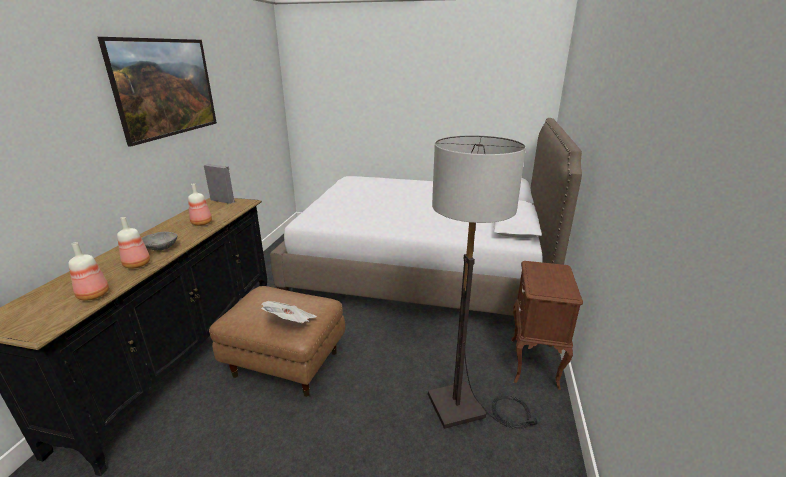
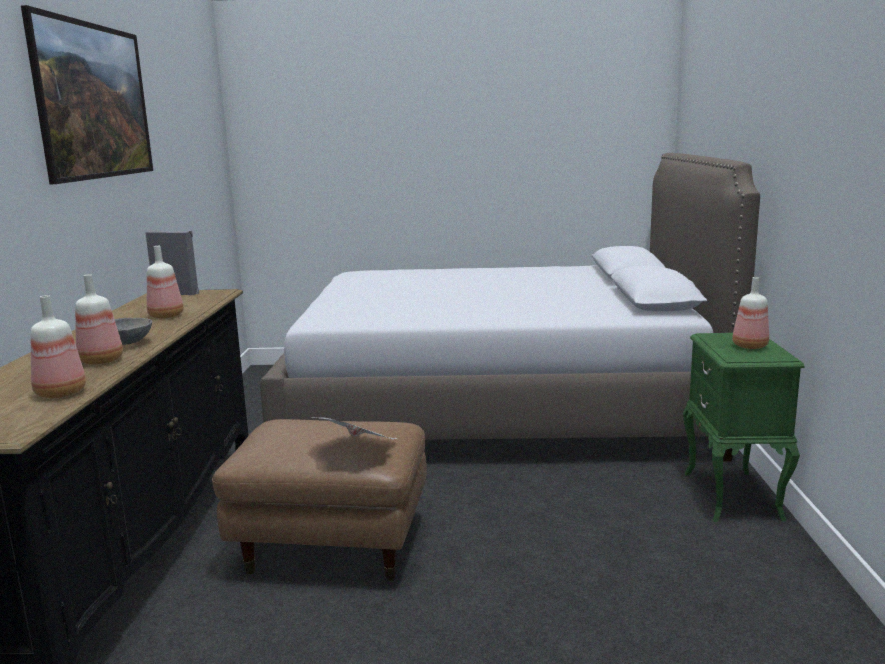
camera: 10 degrees left, 10 degrees down
(472, 409) = (666, 560): floor lamp -> none
(534, 363) = (732, 496): brown nightstand -> green nightstand
(553, 279) = (748, 346): none -> bottle

